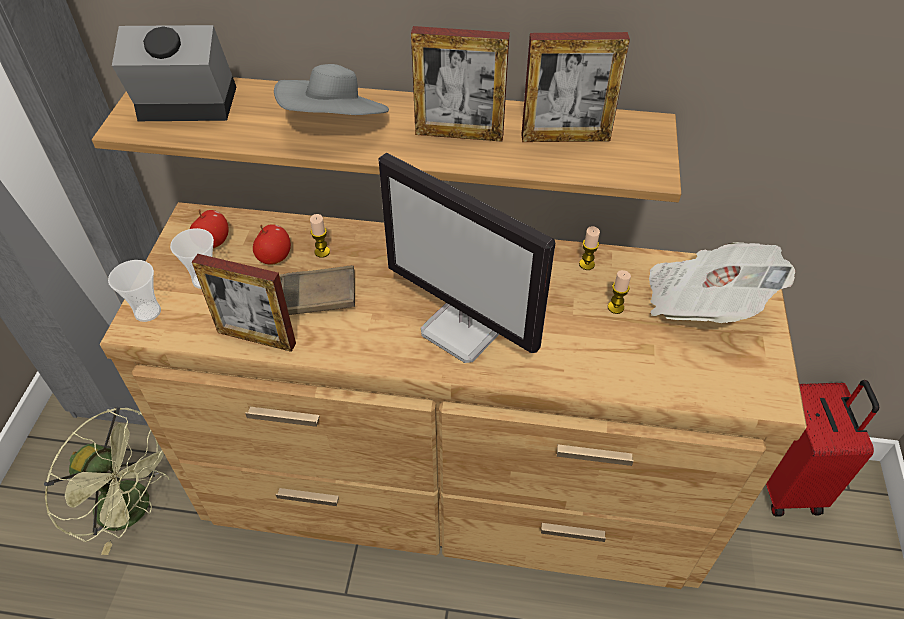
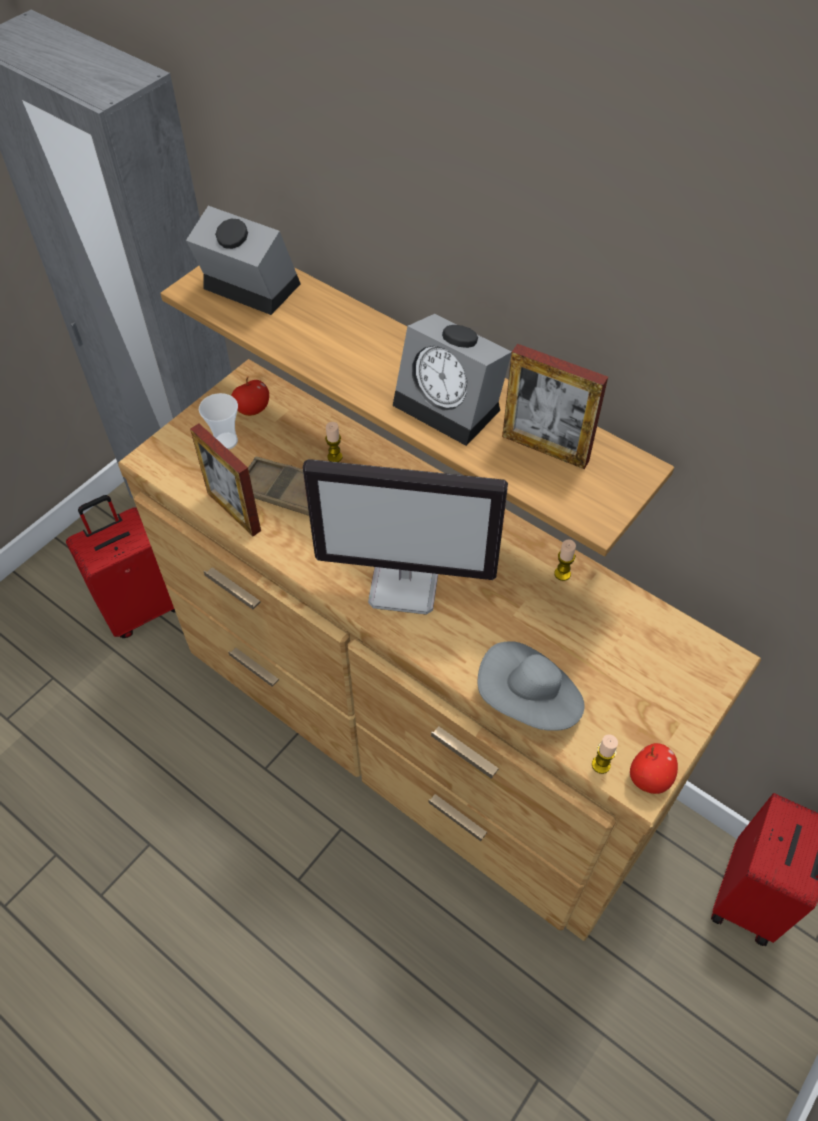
camera: 30 degrees right, 5 degrees up
(134, 509) = (141, 608): green fan -> red suitcase
(147, 312) = (167, 451): cup -> none
(274, 257) = (293, 445): apple -> apple (649, 778)
(336, 124) = (355, 354): grey hat -> grey hat (529, 701)
(459, 134) = (452, 406): picture frame -> alarm clock
(465, 330) = (406, 584): monitor -> monitor turned 60 degrees counterclockwise
(615, 307) = (557, 627): candle -> candle (601, 765)
(704, 303) = (647, 663): newspaper -> none

